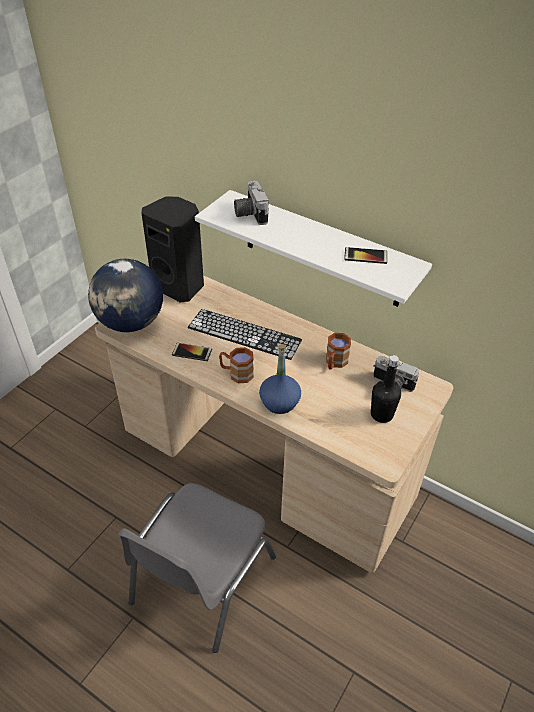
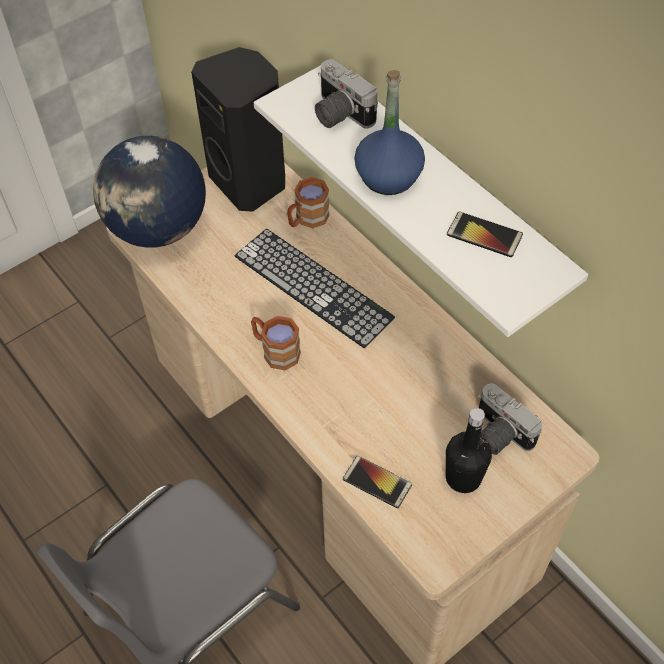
camera: 20 degrees right, 10 degrees up
(192, 352) = (225, 299): phone -> phone (377, 482)
(249, 213) = (338, 114): camera -> camera turned 45 degrees counterclockwise
(279, 402) = (318, 415): blue bottle -> blue bottle (388, 176)
(335, 363) = (428, 370): brown mug -> brown mug (307, 219)

